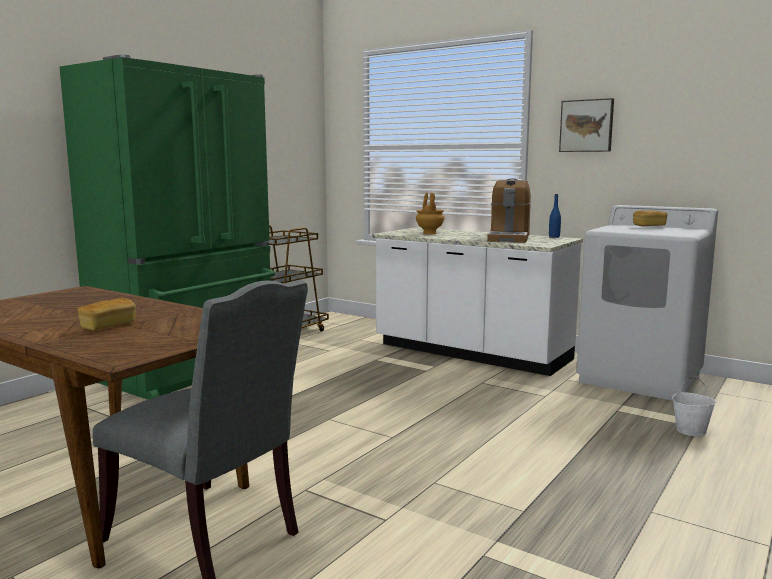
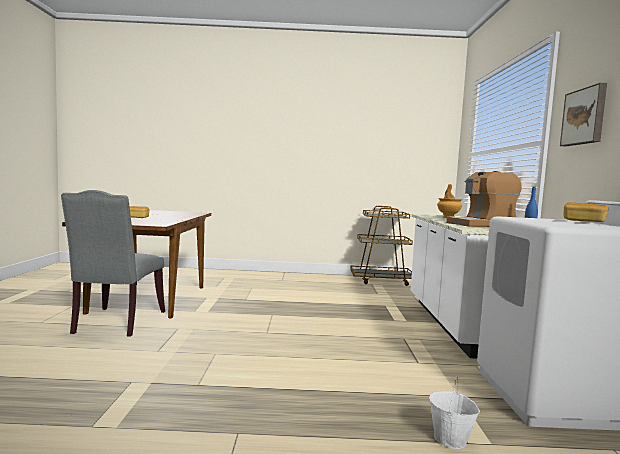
camera: 55 degrees right, 5 degrees down
(190, 370) = (292, 279): green fridge -> none

